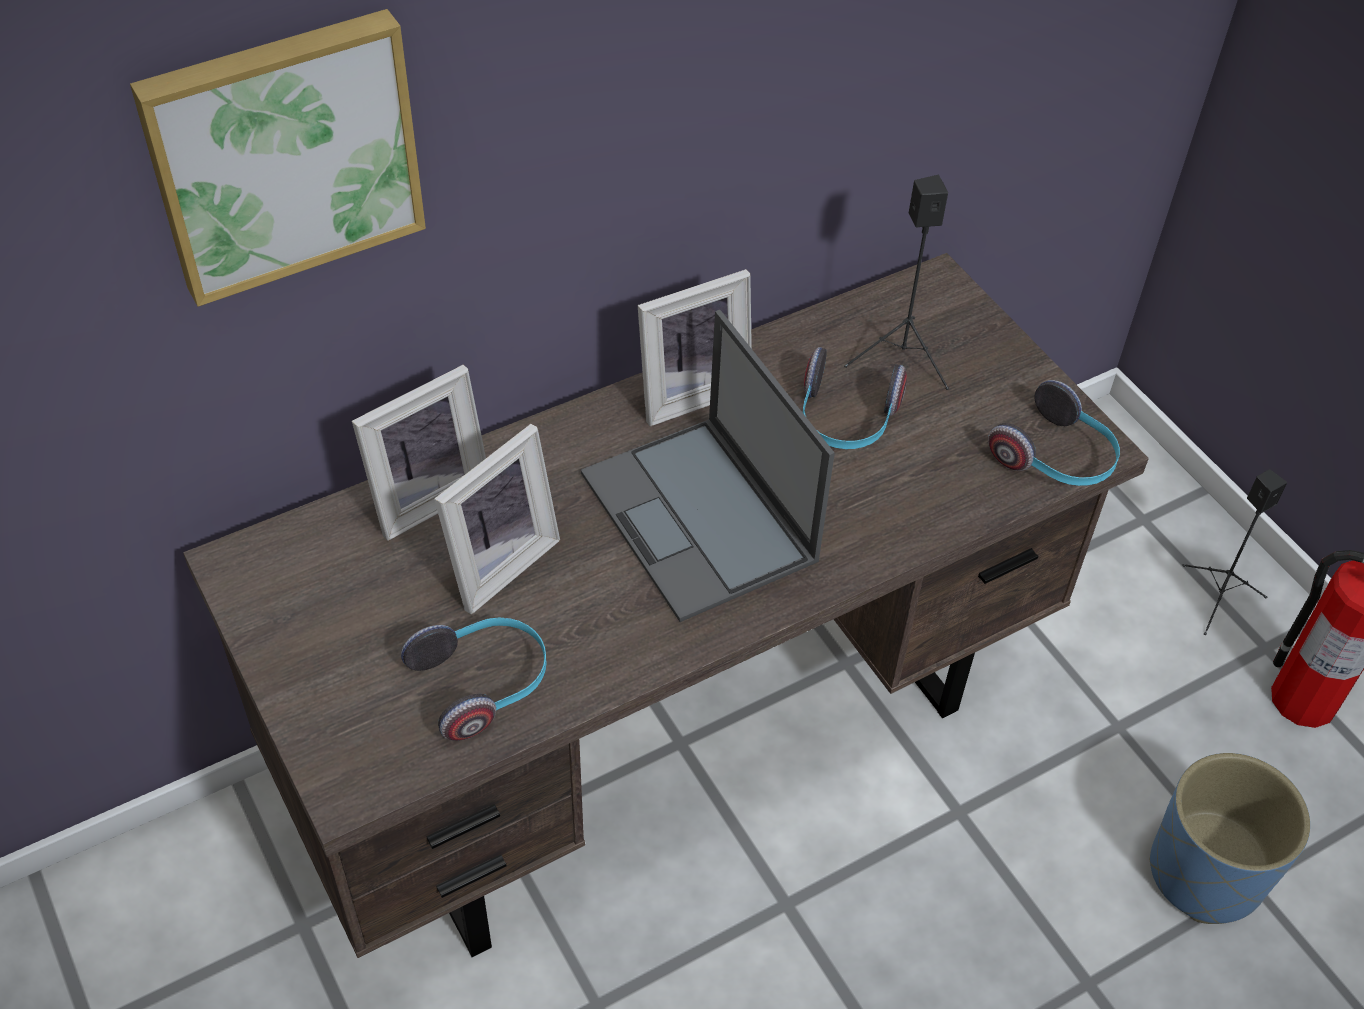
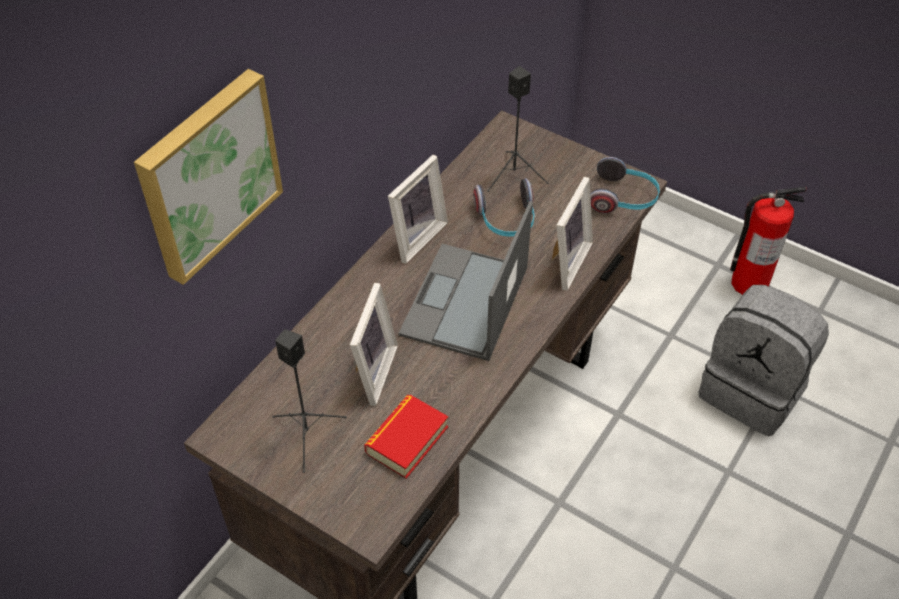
camera: 25 degrees left, 0 degrees up
(425, 496) = (305, 352): picture frame -> picture frame (564, 261)
(483, 684) = (407, 440): headphones -> book
(700, 519) = (465, 303): laptop -> laptop turned 75 degrees clockwise
(1207, 873) = (752, 390): blue planter -> grey backpack
(1219, 598) = (682, 248): black speaker -> black speaker (308, 434)

